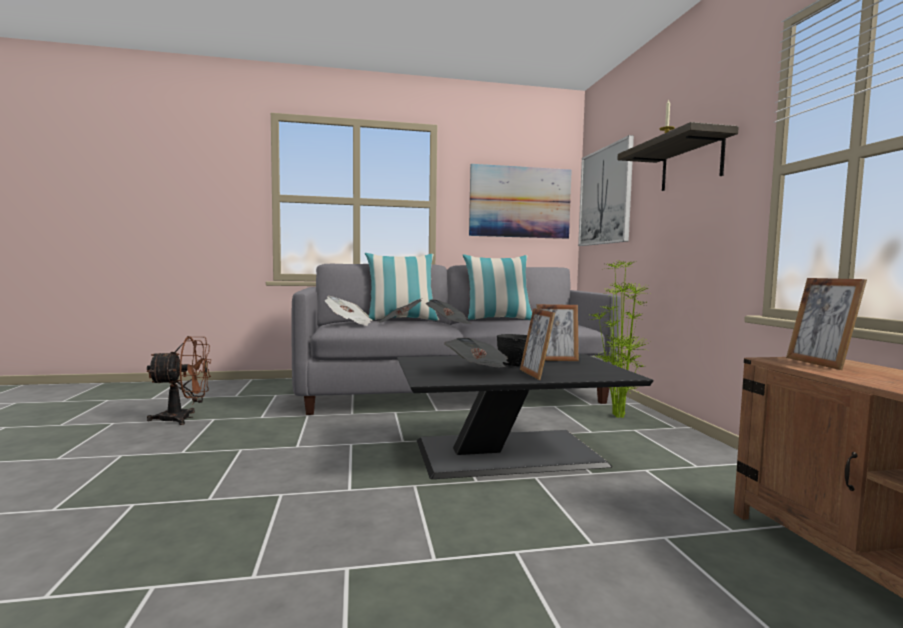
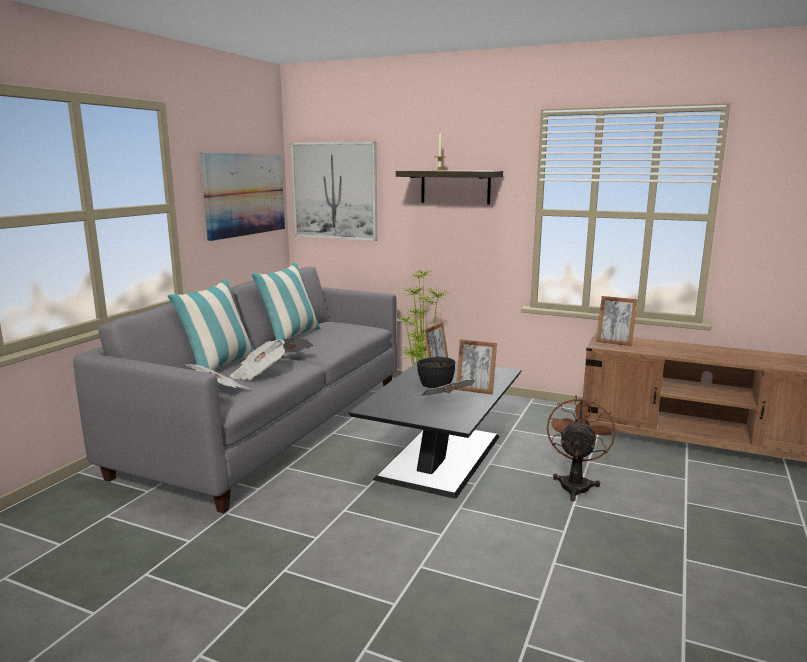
camera: 55 degrees left, 10 degrees up
(183, 418) = (106, 596): brown fan -> brown fan (575, 484)

